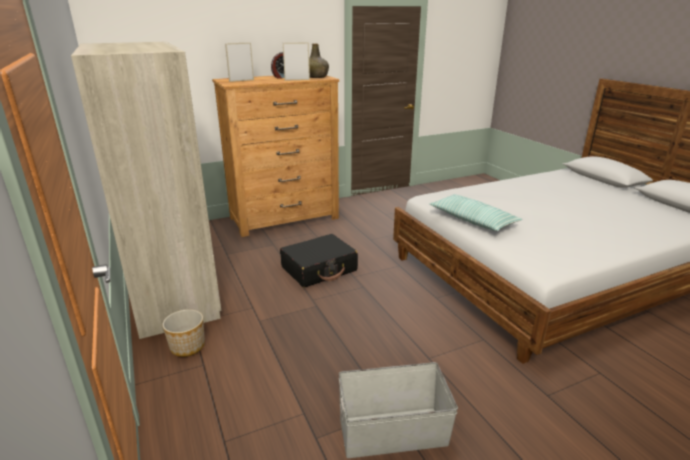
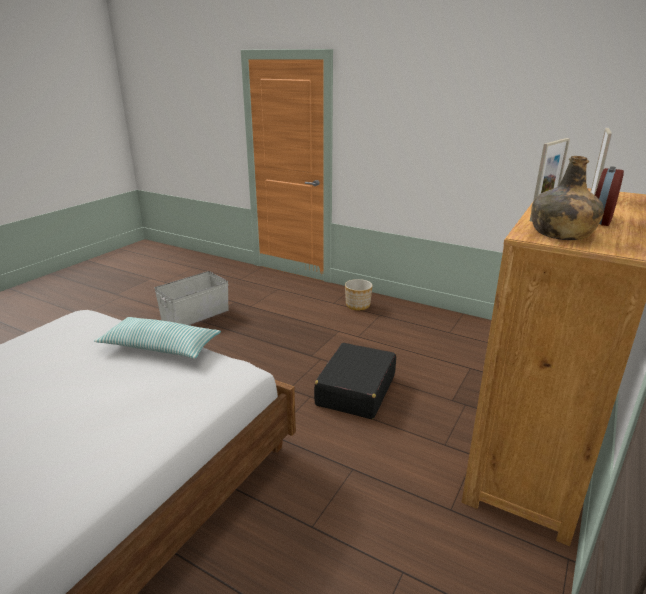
camera: 145 degrees right, 0 degrees up
(174, 292) = (433, 324): beige wardrobe -> none

